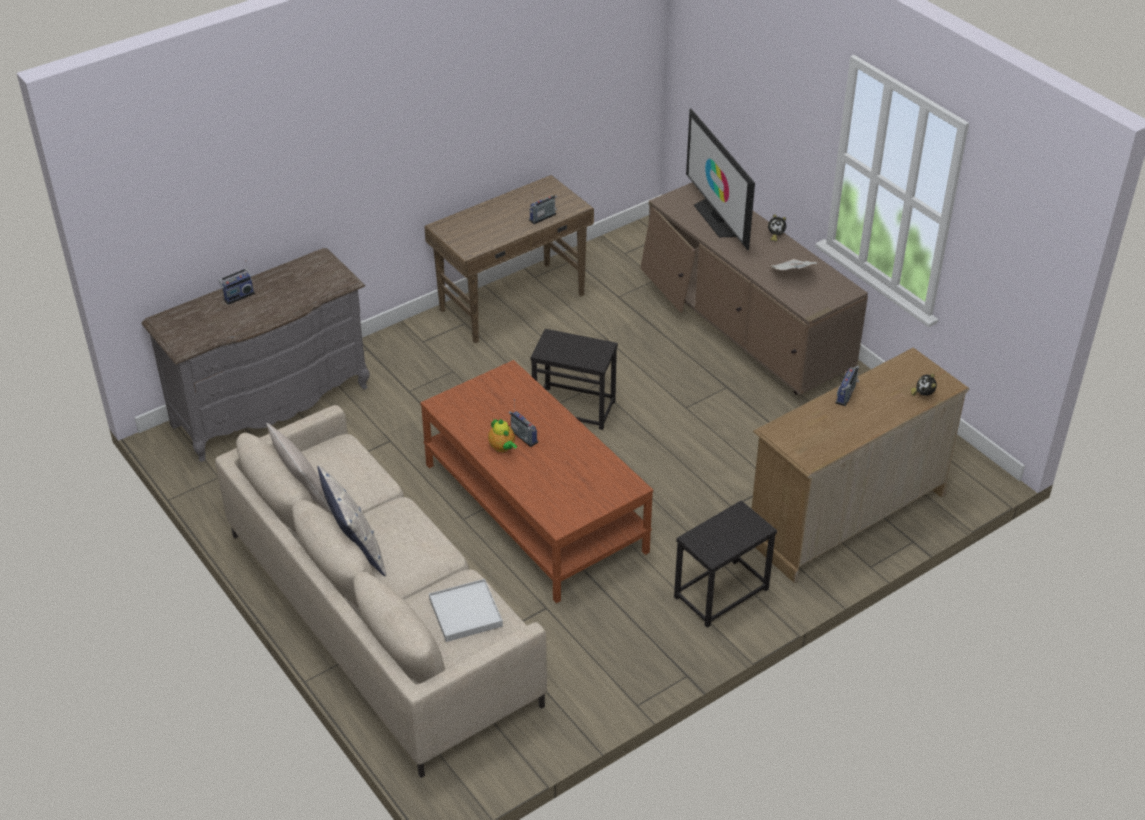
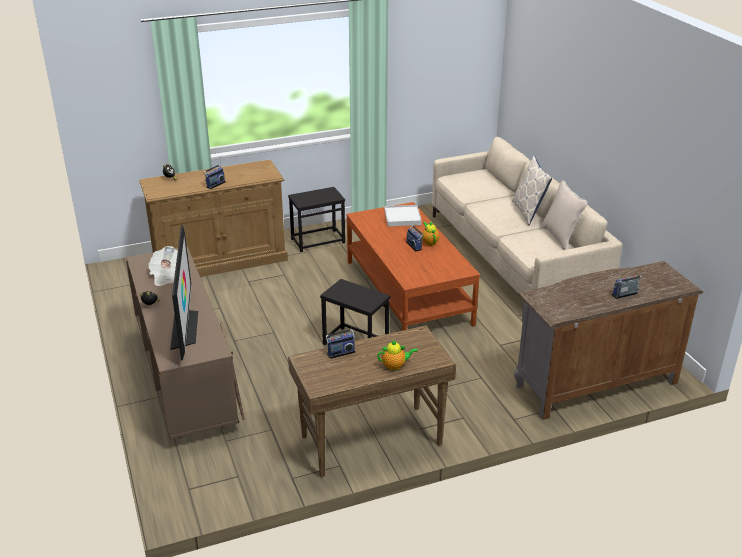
camera: 165 degrees left, 10 degrees down
(465, 612) = (471, 184): white tray -> white tray (402, 217)
(483, 213) = (395, 366): none -> teapot

